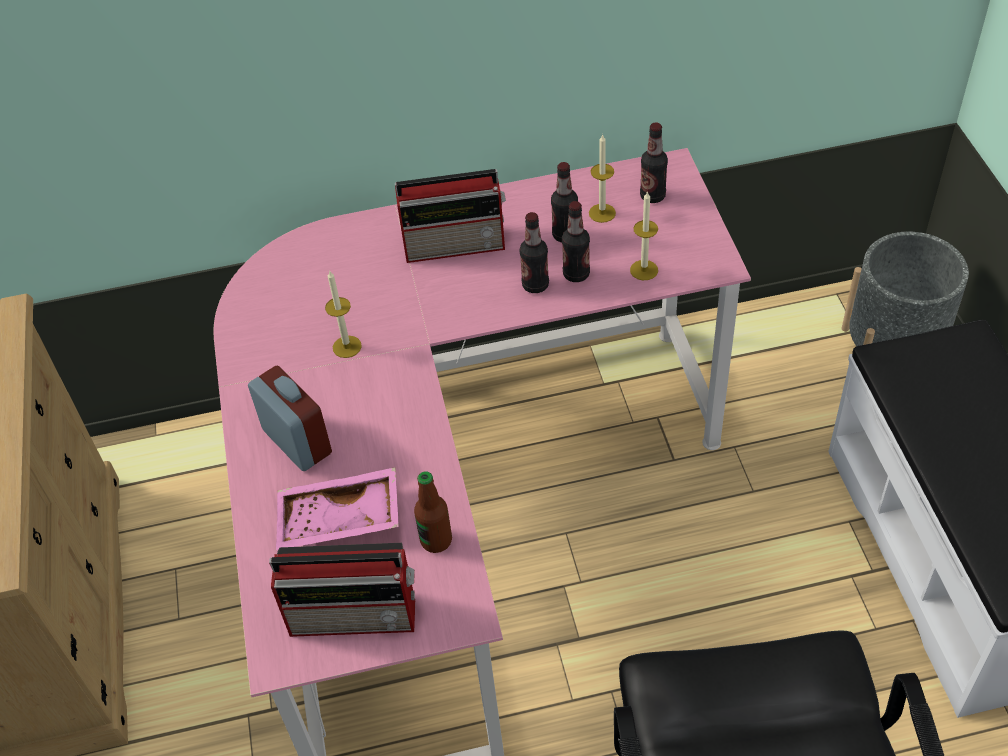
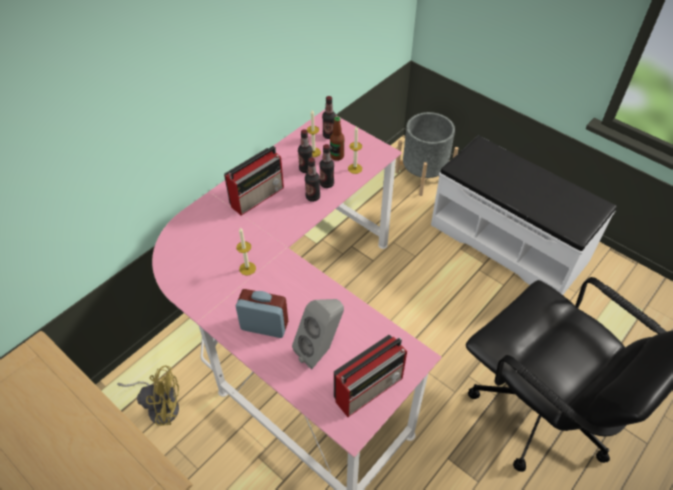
camera: 40 degrees left, 0 degrees up
(199, 503) = (160, 406): none -> yellow fan
(339, 521) = (321, 350): pink tray -> grey speaker
(436, 540) = (374, 332): bottle -> bottle (337, 156)

